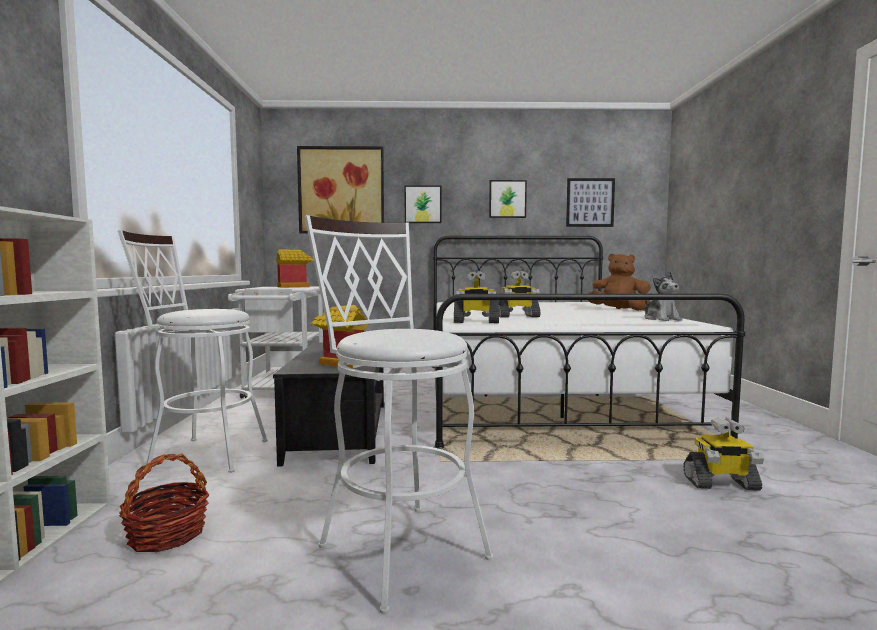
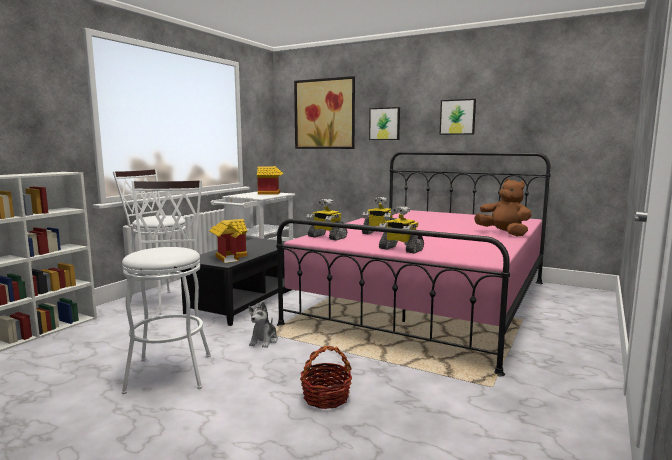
camera: 30 degrees right, 5 degrees up
(167, 534) = (97, 337): basket -> basket (326, 397)
(541, 395) = (426, 301): white bed -> pink bed
(590, 202) = (541, 118): picture -> none
(661, 319) = (485, 250): plush toy -> plush toy (264, 341)
(721, 483) = (418, 393): toy robot -> toy robot (400, 249)

